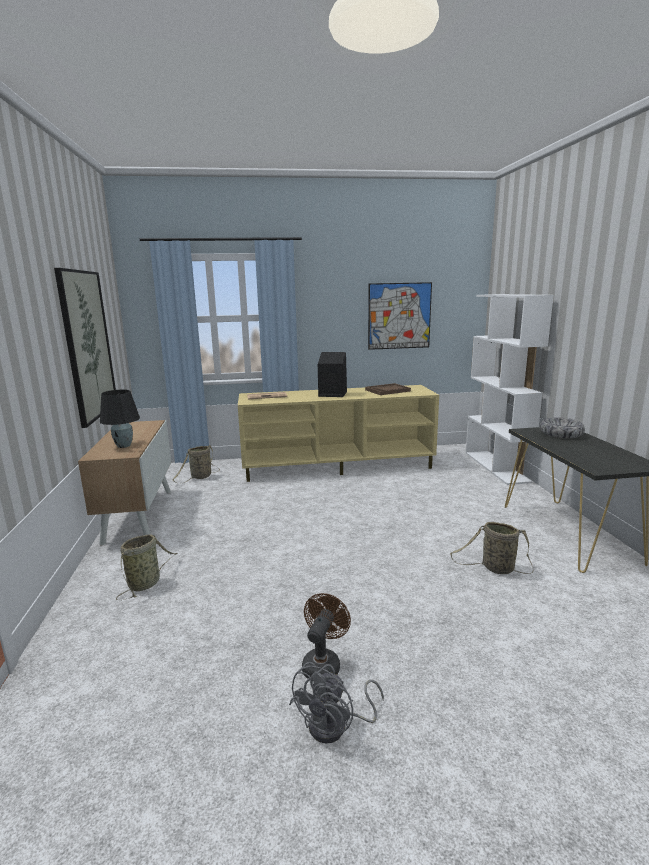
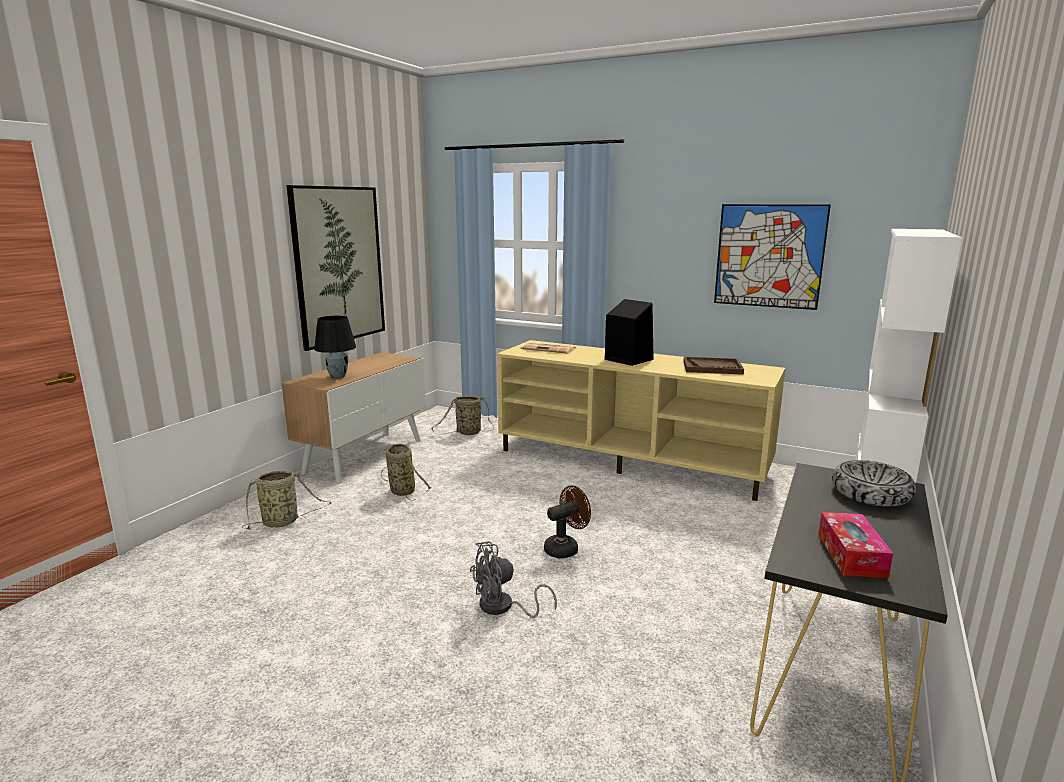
camera: 35 degrees right, 0 degrees up
(323, 663) = (296, 665): brown fan -> brown fan (565, 548)
(336, 726) = (221, 727): grey fan -> grey fan (503, 607)
(495, 568) = (629, 664): basket -> basket (401, 490)
(606, 459) = (851, 555): none -> tissue box

